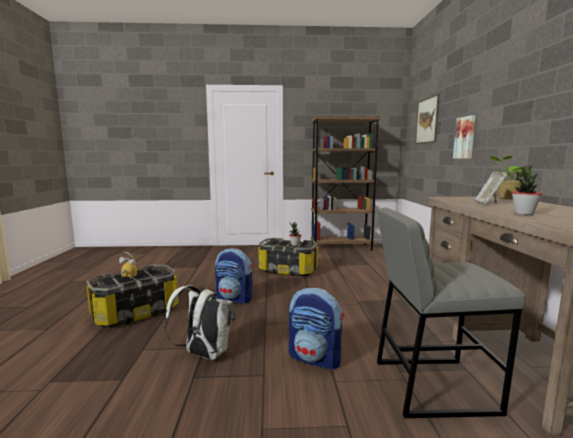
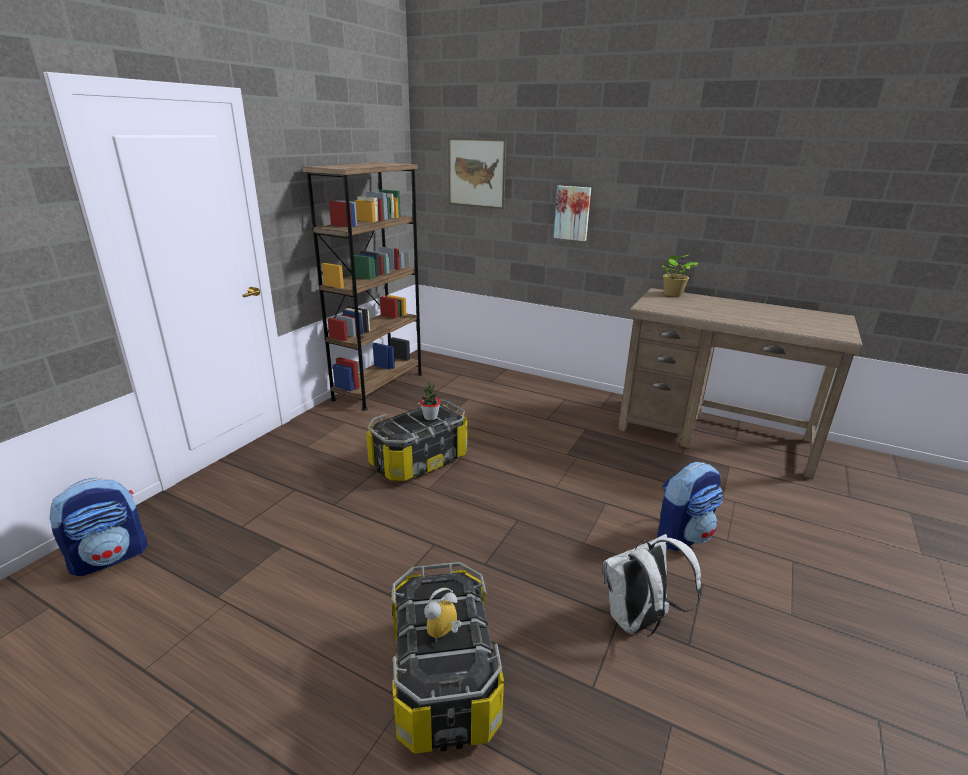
camera: 60 degrees left, 15 degrees up
(235, 298) = (481, 544): backpack -> backpack (111, 557)
(430, 386) = (748, 494): grey stool -> none
(488, 203) = (703, 310): picture frame -> none
(523, 213) = (771, 324): potted plant -> none

